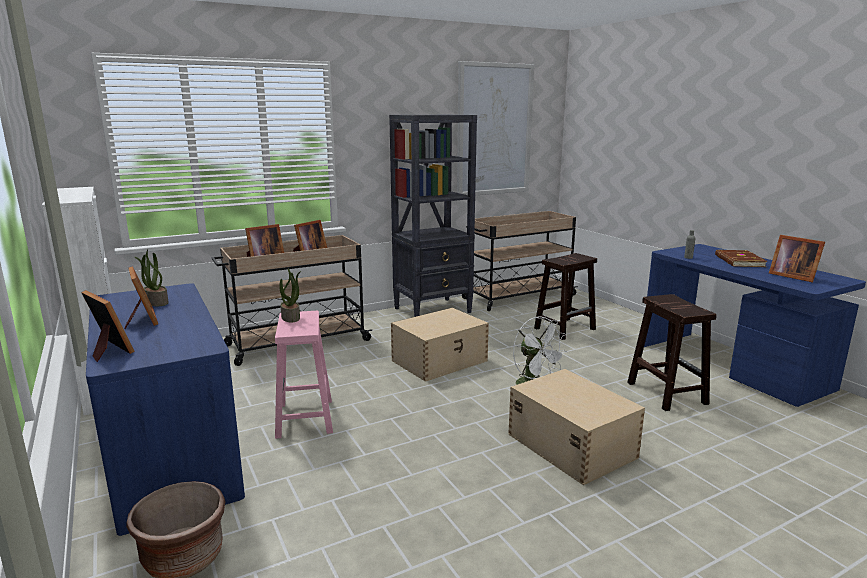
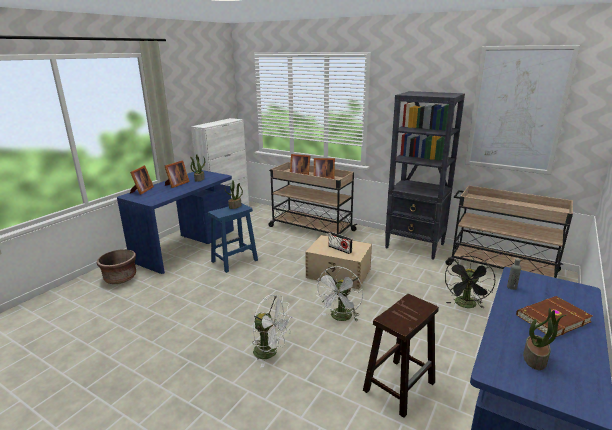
camera: 60 degrees right, 5 degrees up
(305, 419) = (234, 261): pink stool -> blue stool
(445, 323) = (340, 249): none -> radio
(565, 328) = (466, 305): brown stool -> black fan
(570, 445) = (270, 352): beige storage box -> white fan
(792, 276) = (535, 359): picture frame -> potted plant

